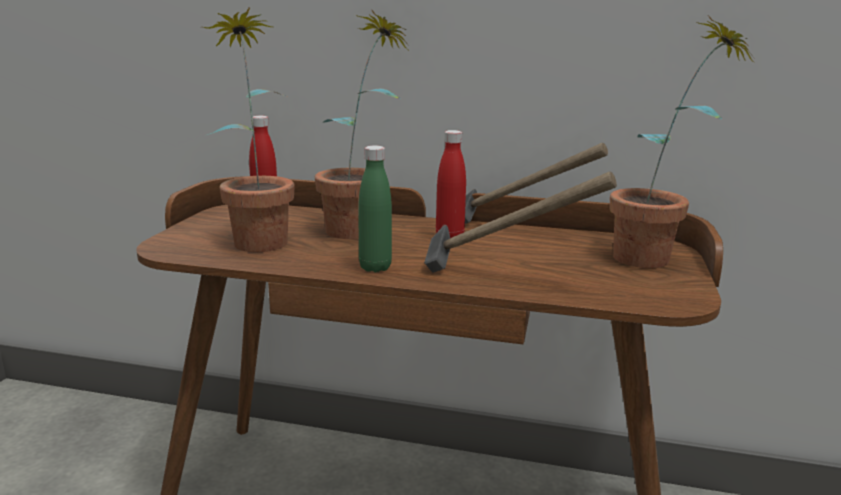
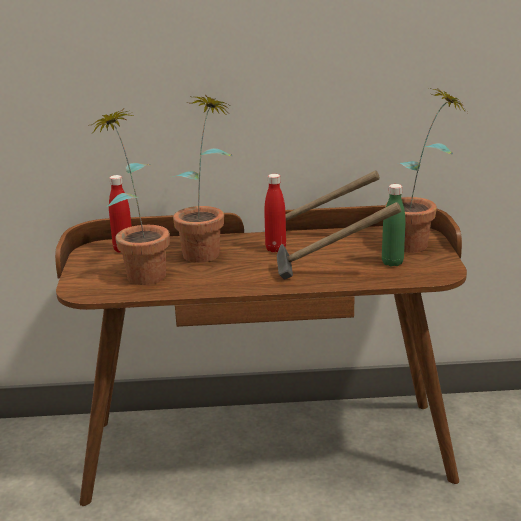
camera: 15 degrees left, 5 degrees up
(375, 267) = (243, 282): green bottle -> green bottle (392, 263)

